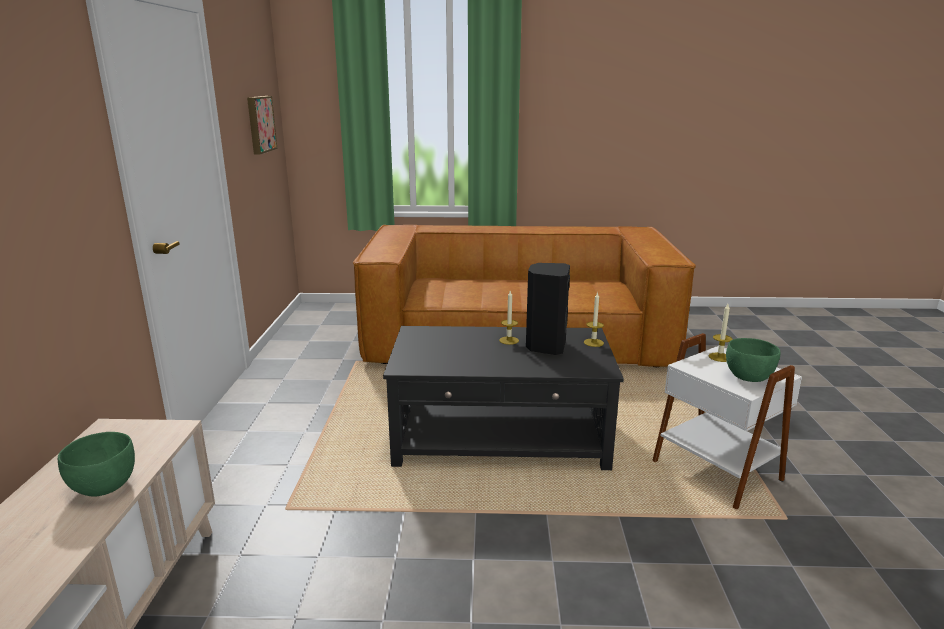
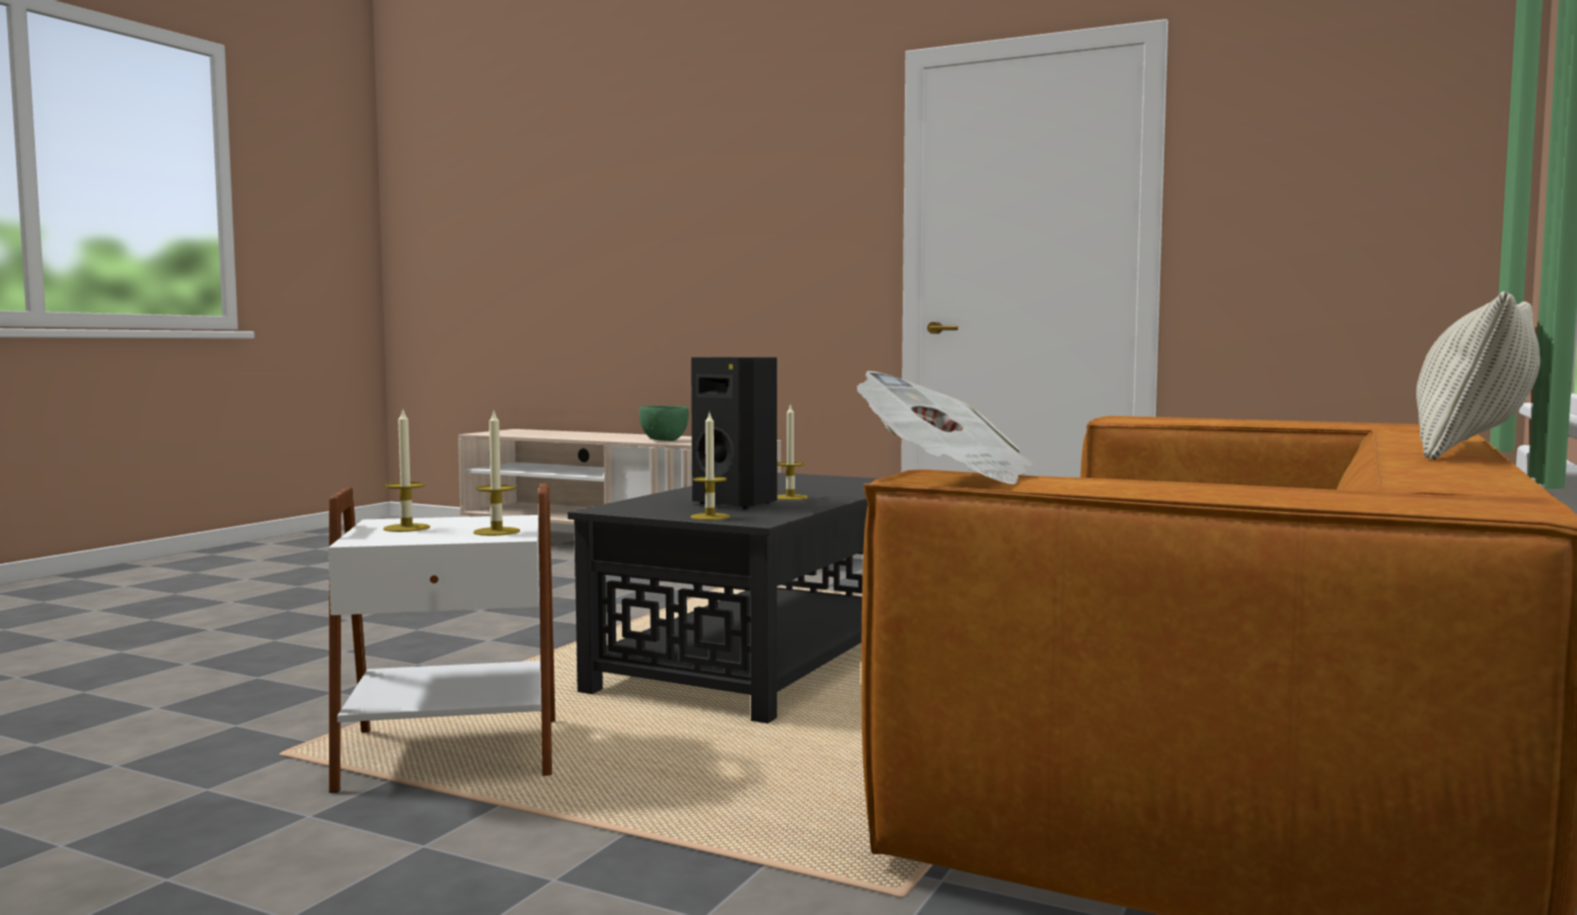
camera: 115 degrees right, 15 degrees down
(259, 124) = (1361, 198): picture -> none
(499, 227) = (1473, 450): none -> pillow
(668, 259) = (946, 475): none -> newspaper
(748, 378) = (406, 528): green bowl -> candle

